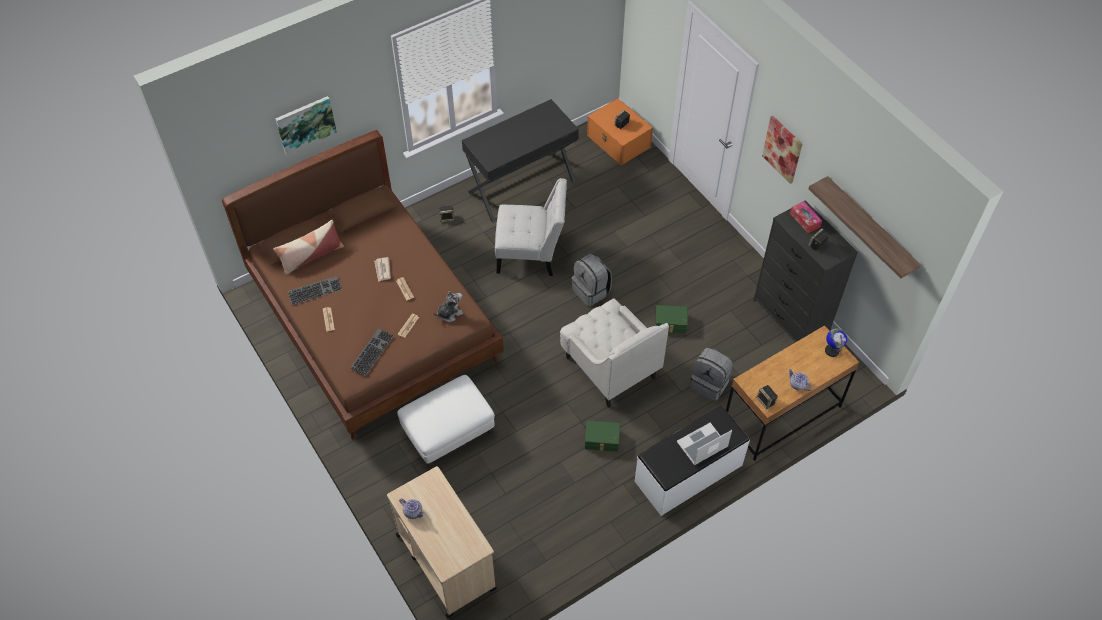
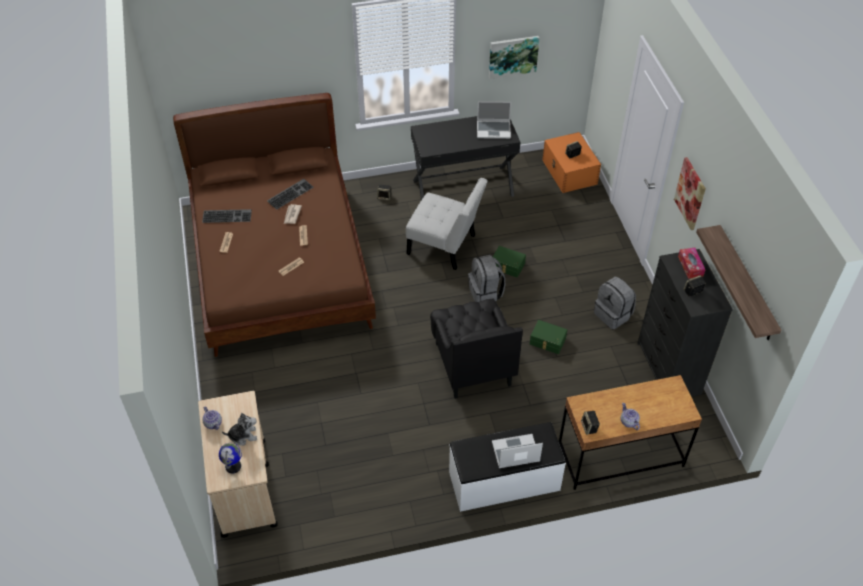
camera: 20 degrees right, 5 degrees down
(305, 124) = (260, 67): picture -> picture (513, 56)
(311, 256) = (238, 188): pillow -> none
(371, 351) = (248, 278): keyboard -> keyboard (290, 193)
(448, 431) = (300, 375): white ottoman -> none
(449, 313) = (332, 266): plush toy -> plush toy (243, 435)
(547, 122) = (494, 130): none -> laptop
(602, 440) = (435, 426): green storage box -> green storage box (507, 266)
(609, 367) = (472, 363): white armchair -> black armchair
(710, 383) = (561, 406): grey backpack -> grey backpack (613, 315)
(832, 350) = (678, 400): globe -> globe (233, 466)

